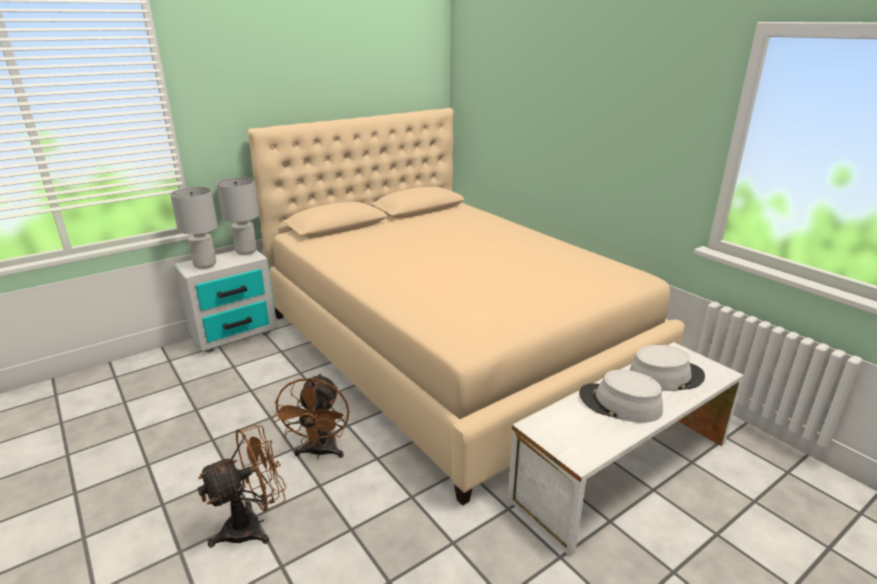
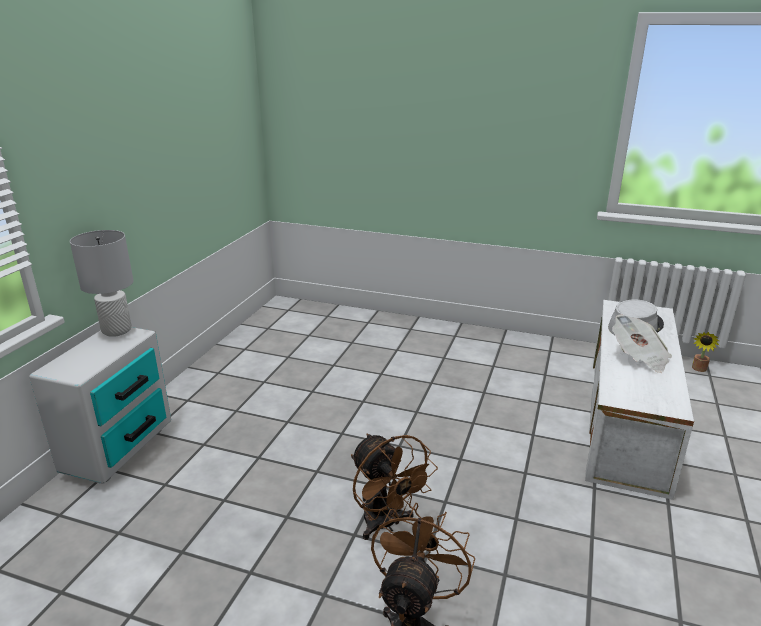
camera: 35 degrees left, 0 degrees up
(205, 266) = (86, 363): grey table lamp -> none
(450, 348) = (380, 374): beige bed -> none
(619, 403) = (639, 357): grey hat -> newspaper
(781, 461) = (699, 369): none -> potted plant

